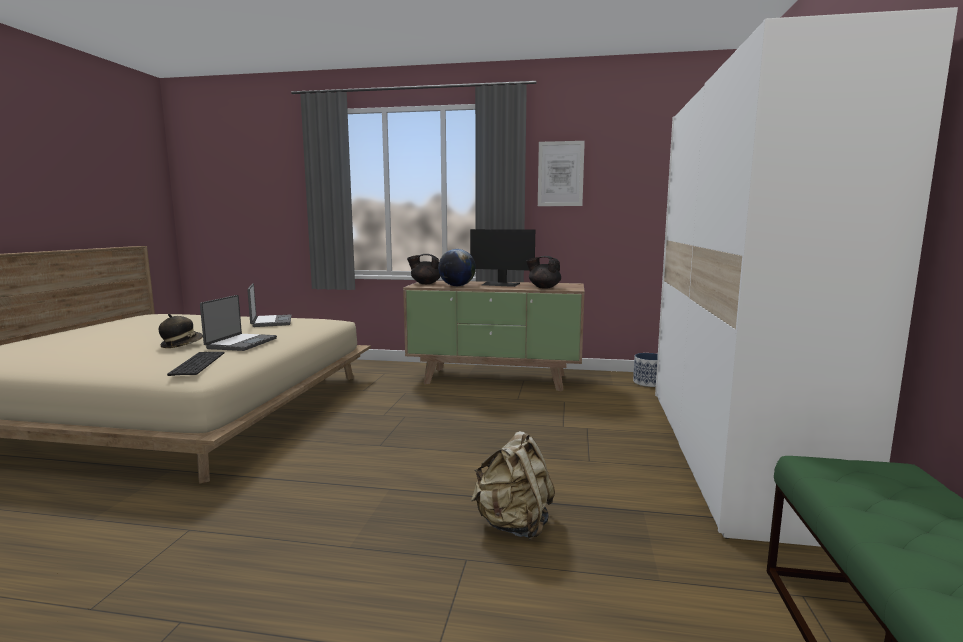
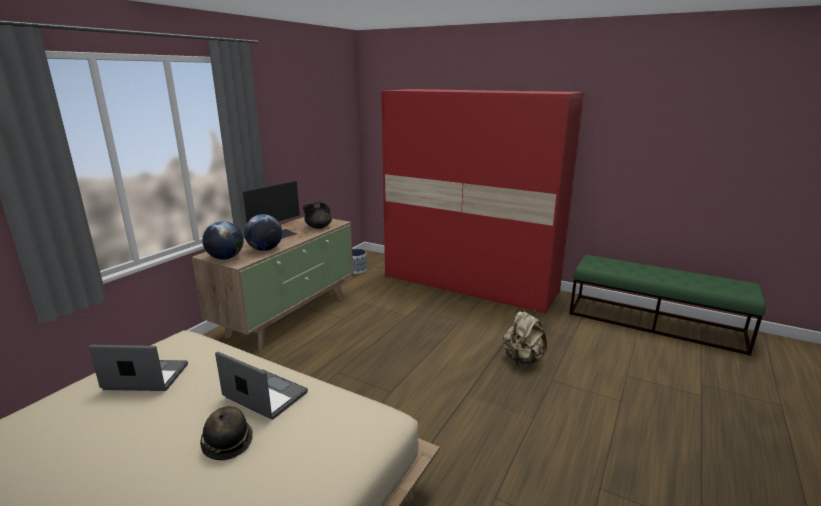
camera: 70 degrees left, 10 degrees up
(196, 363) = (341, 421): keyboard -> none
(425, 283) = (225, 258): black teapot -> globe
(560, 174) = (275, 125): picture -> none
(732, 452) = (469, 284): white wardrobe -> red wardrobe

